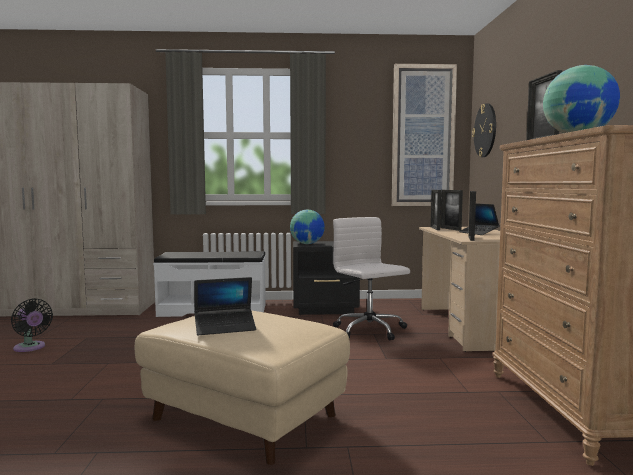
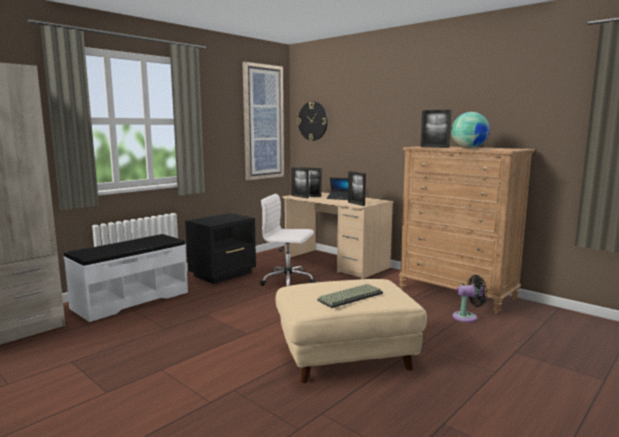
camera: 45 degrees left, 5 degrees up
(30, 348) = (34, 392): black fan -> black fan (467, 317)
(225, 327) = (350, 296): laptop -> keyboard
(307, 244) = (209, 221): globe -> none

